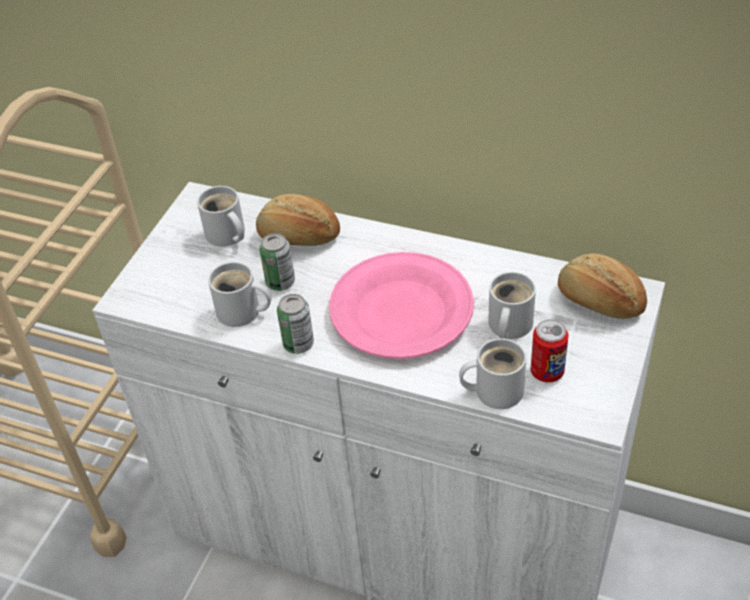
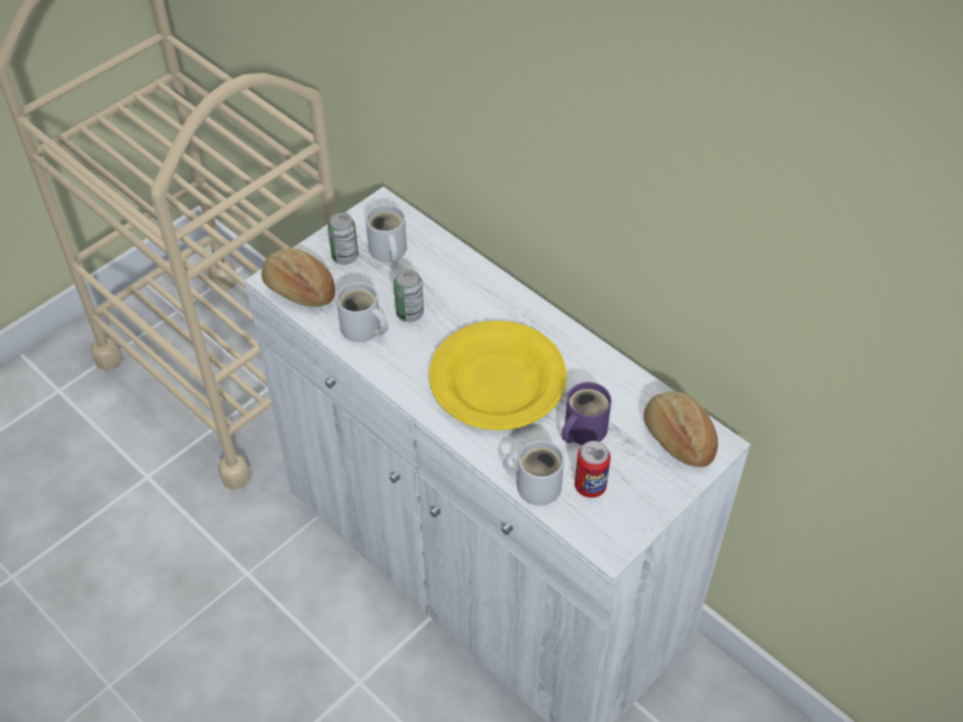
camera: 20 degrees right, 5 degrees up
(298, 237) = (448, 276): bread -> bread (299, 291)
(298, 344) = (394, 377): can -> can (345, 257)
(402, 311) = (498, 381): pink plate -> yellow plate
(507, 325) = (581, 430): white mug -> purple mug

